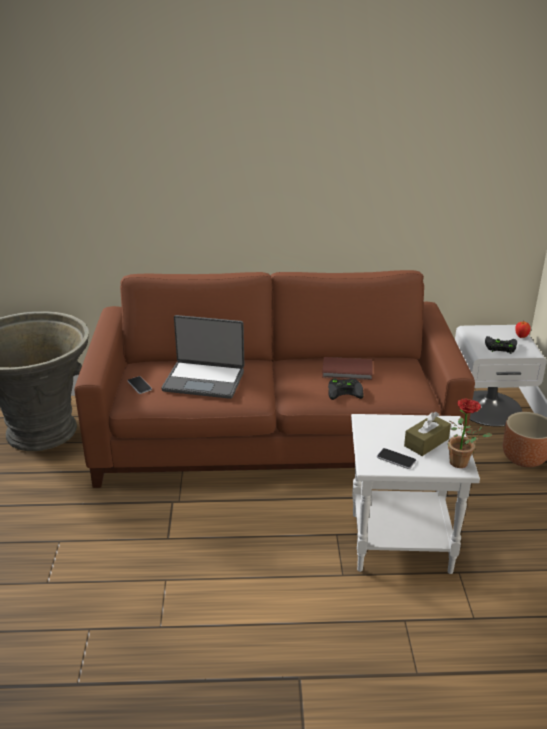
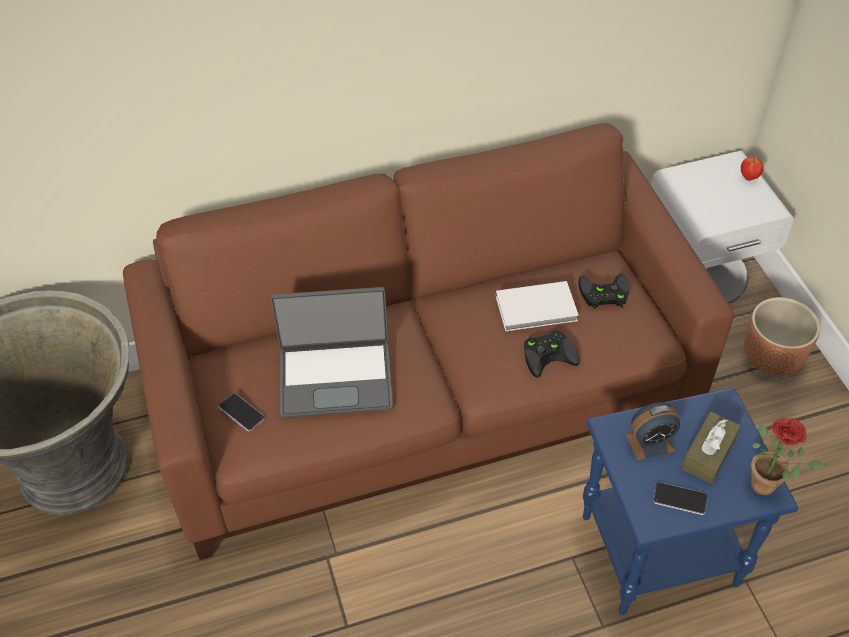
camera: 15 degrees left, 20 degrees up
(348, 371) = (537, 309): brown book -> white book
(388, 430) = (650, 442): none -> alarm clock
(401, 541) = (659, 547): white side table -> blue side table
(499, 347) = (726, 206): black game controller -> black game controller (602, 294)

